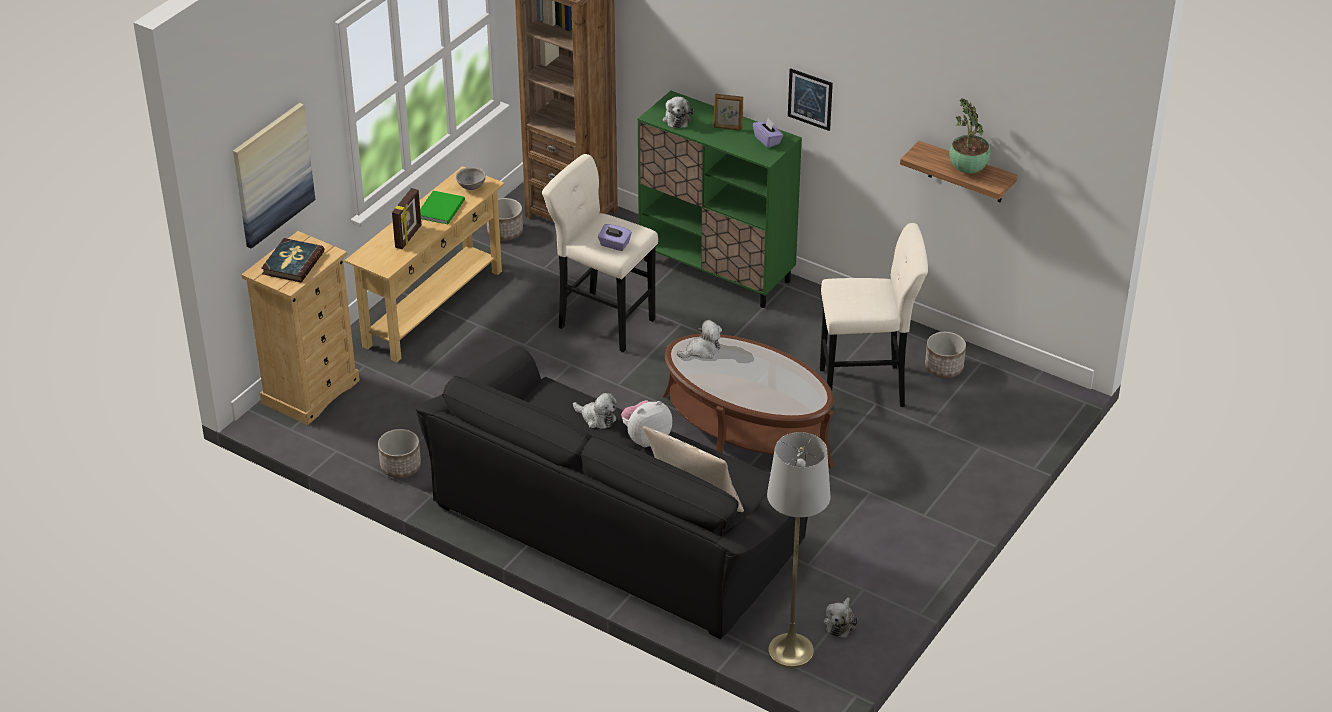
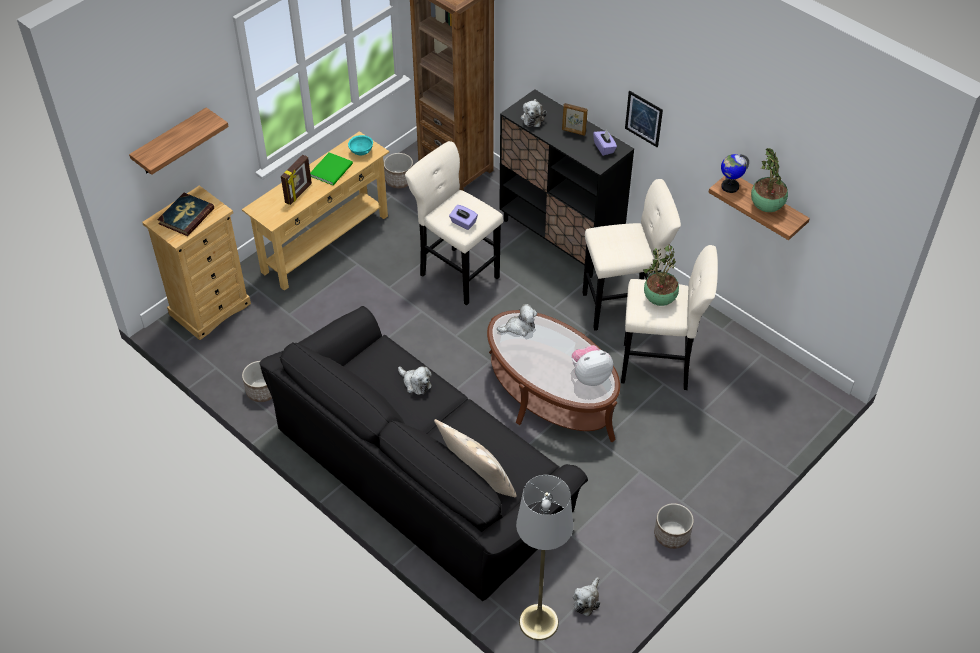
camera: 10 degrees right, 10 degrees up
(272, 174) = (171, 142): picture -> shelf
(471, 187) = (361, 152): grey bowl -> turquoise bowl
(646, 438) = (452, 409): plush toy -> plush toy (590, 376)
(717, 271) = (560, 237): green cabinet -> black cabinet
(809, 332) = (623, 307): none -> beige stool
(861, 295) = (659, 300): none -> potted plant
(922, 154) = (729, 186): none -> globe
(943, 368) = (728, 356): planter -> planter (671, 534)

